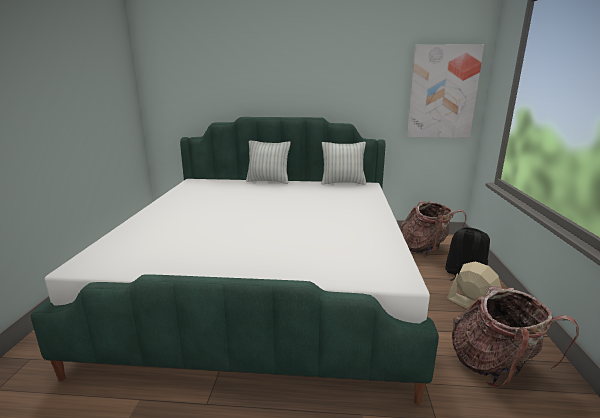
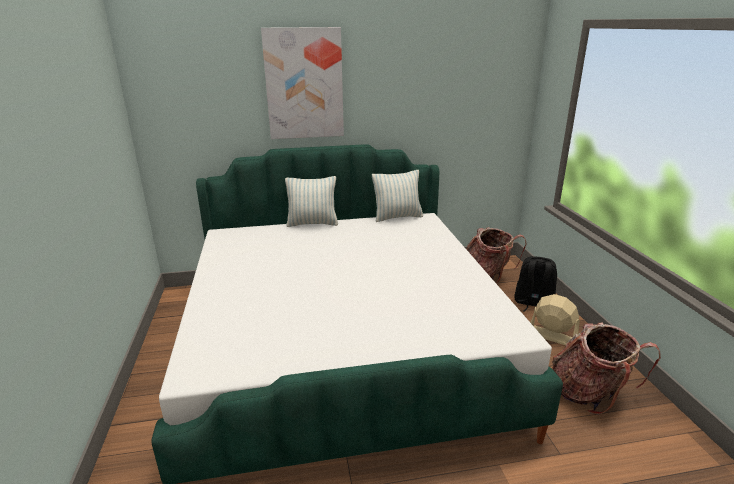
camera: 15 degrees left, 5 degrees up
(442, 92) = (493, 110): picture -> picture (304, 84)

